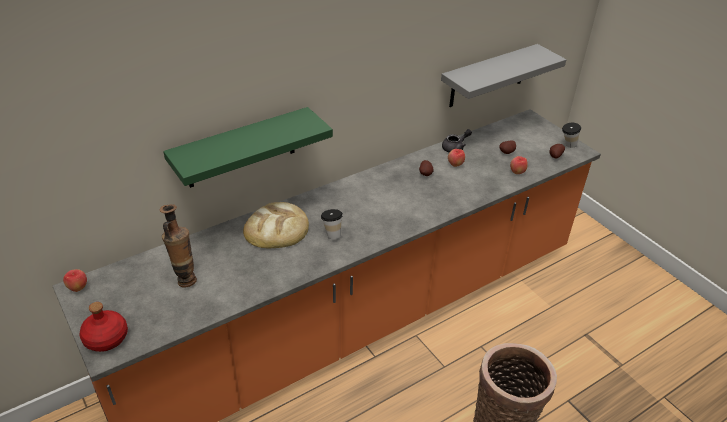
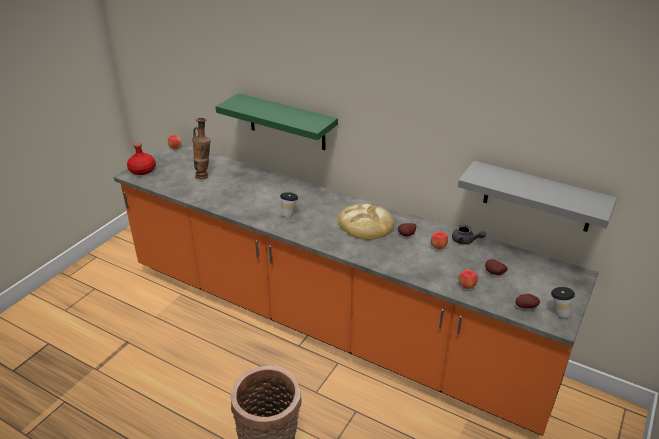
camera: 65 degrees right, 5 degrees down
(277, 229) = (276, 190): bread -> bread (365, 225)

